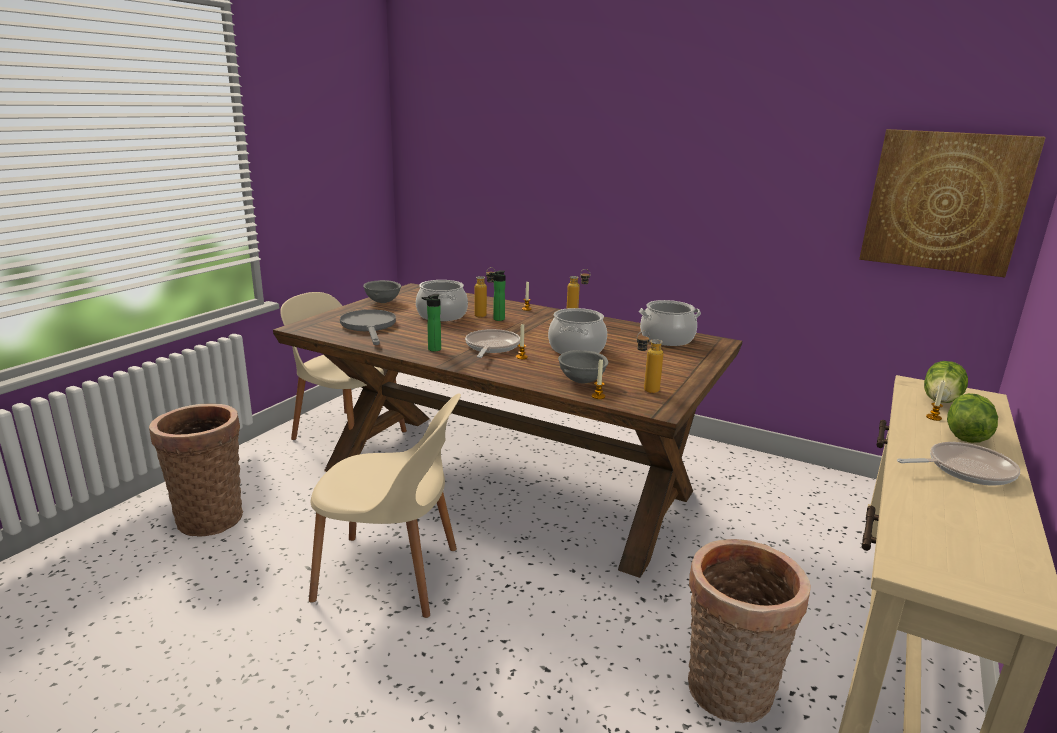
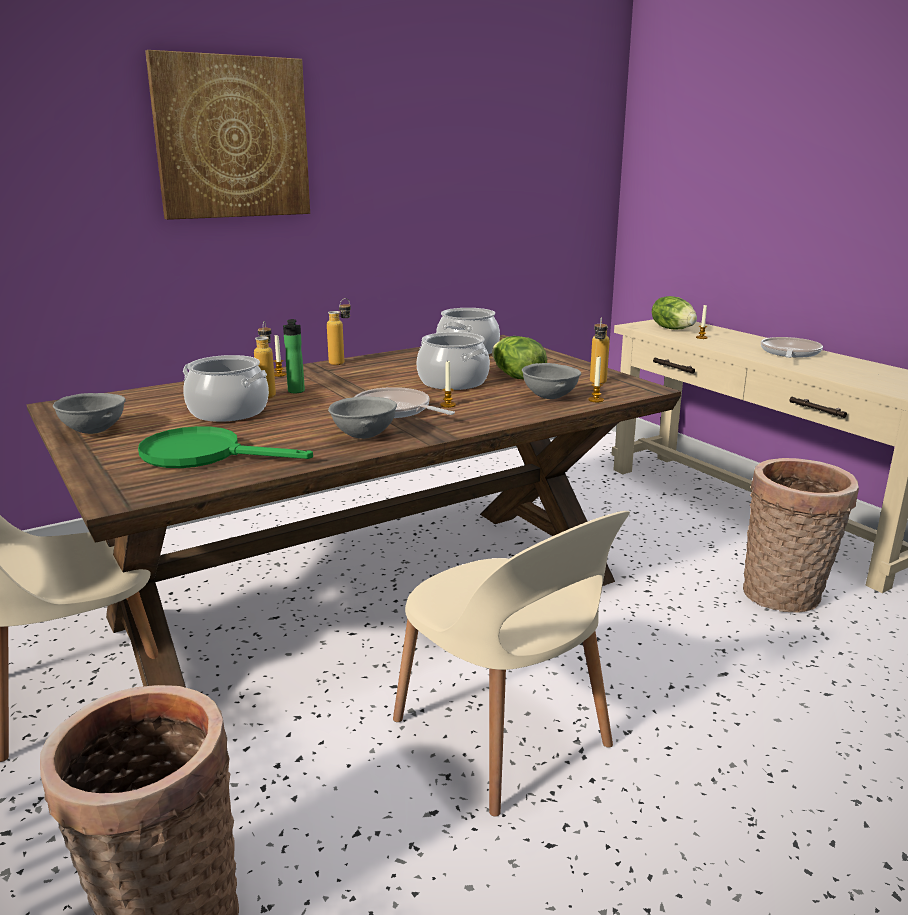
camera: 60 degrees left, 0 degrees up
(369, 327) = (204, 455): grey frying pan -> green frying pan
(391, 575) = (504, 737): beige chair -> beige chair turned 105 degrees clockwise
(432, 350) = (363, 436): bottle -> grey bowl
(945, 202) = (564, 173): picture -> picture (232, 138)
(965, 435) = (736, 340): lettuce -> lettuce (517, 377)

